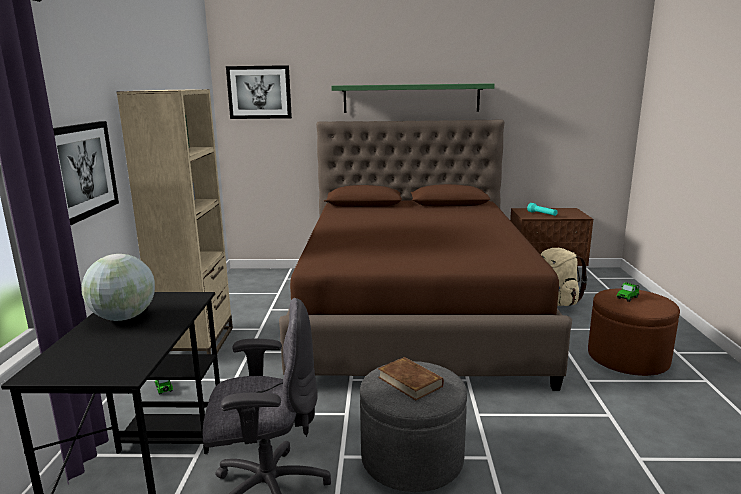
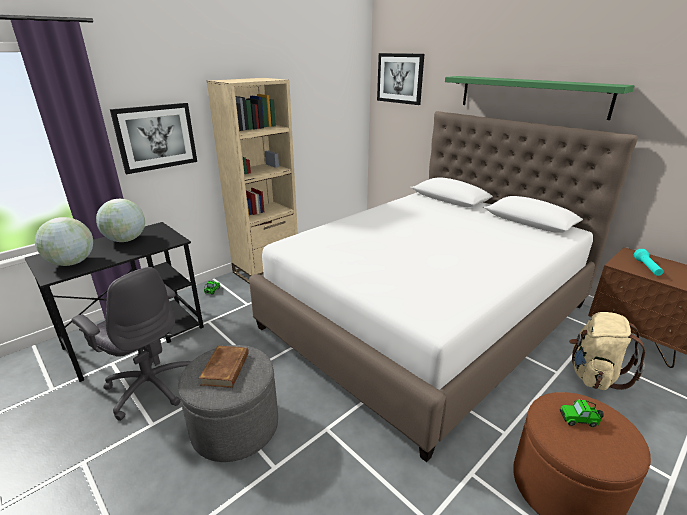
camera: 45 degrees right, 10 degrees up
(113, 357) = (72, 263): none -> globe
(414, 315) = (426, 316): brown bed -> white bed

